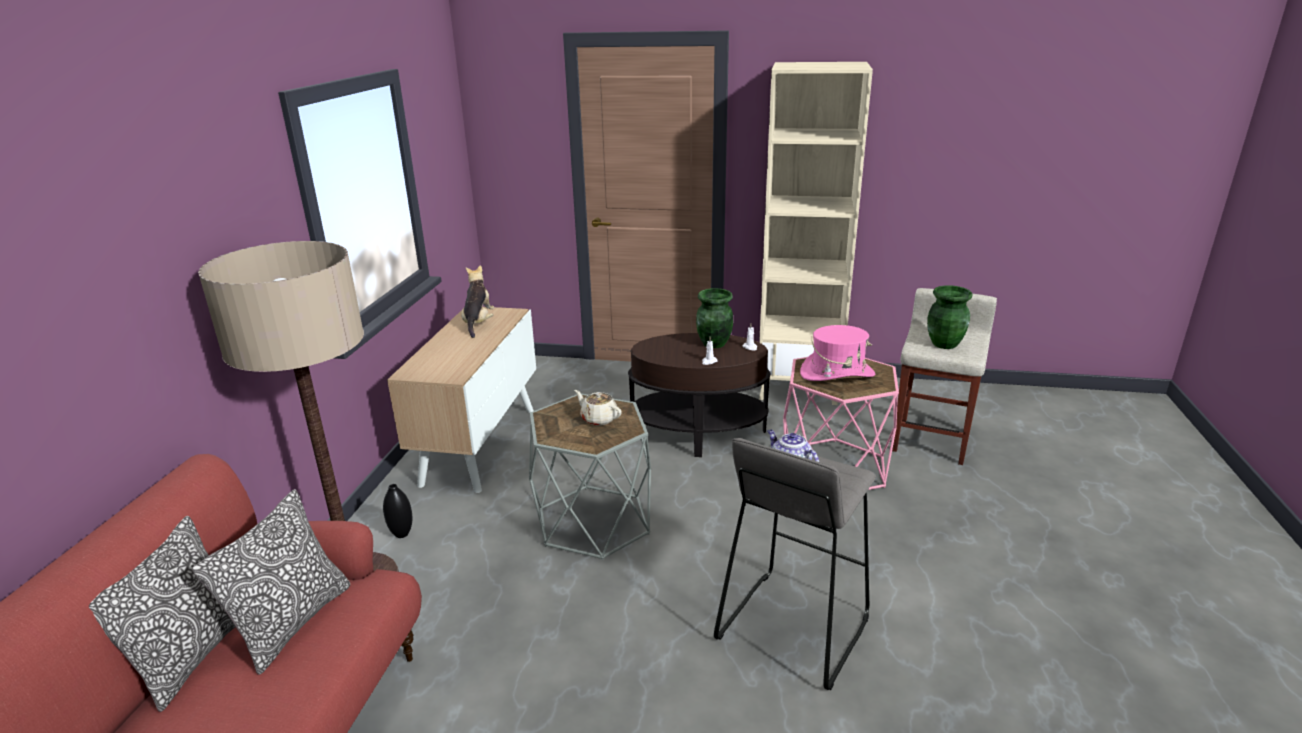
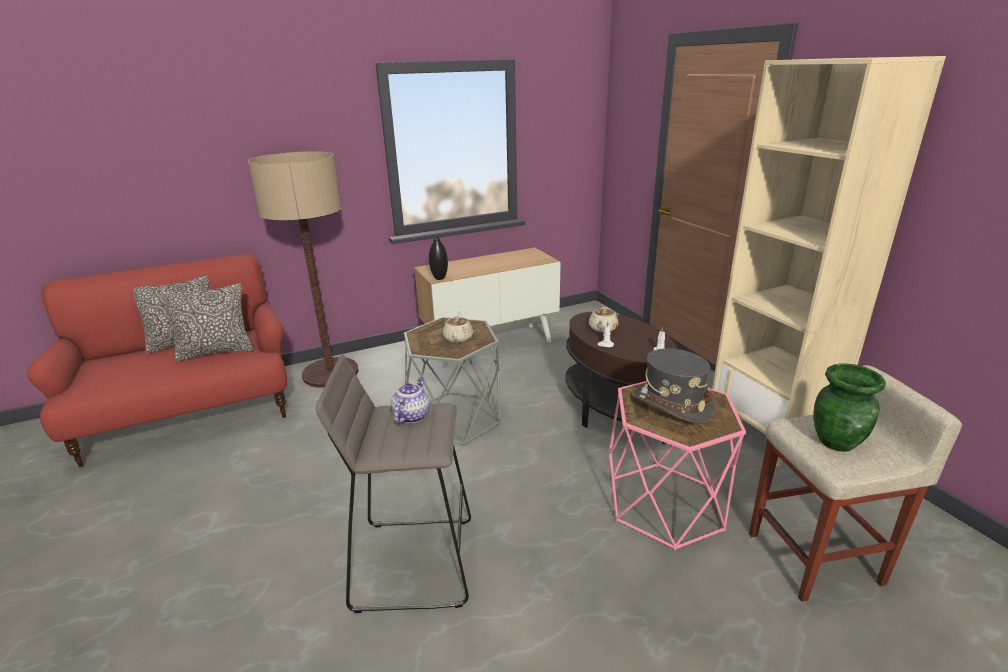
camera: 55 degrees right, 0 degrees up
(402, 534) = (383, 364): black vase -> black vase (439, 278)
(478, 323) = (515, 258): plush toy -> none
(678, 351) = (602, 329): none -> beige teapot
(714, 344) = (640, 336): green vase -> none
(837, 374) = (672, 404): pink hat -> grey hat

